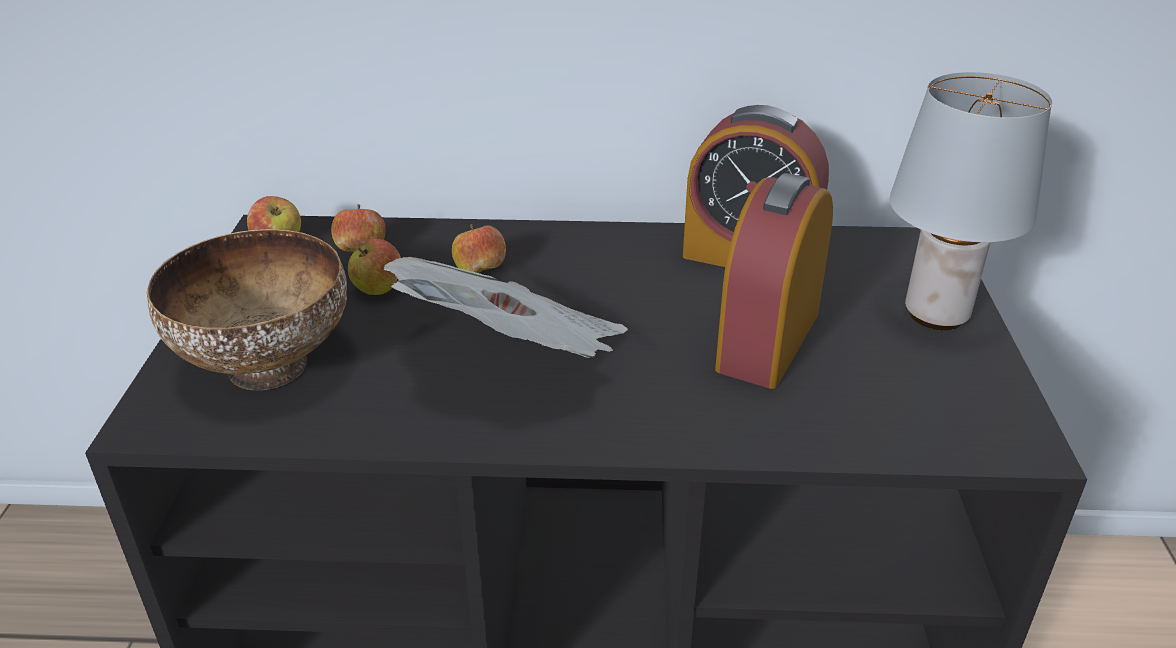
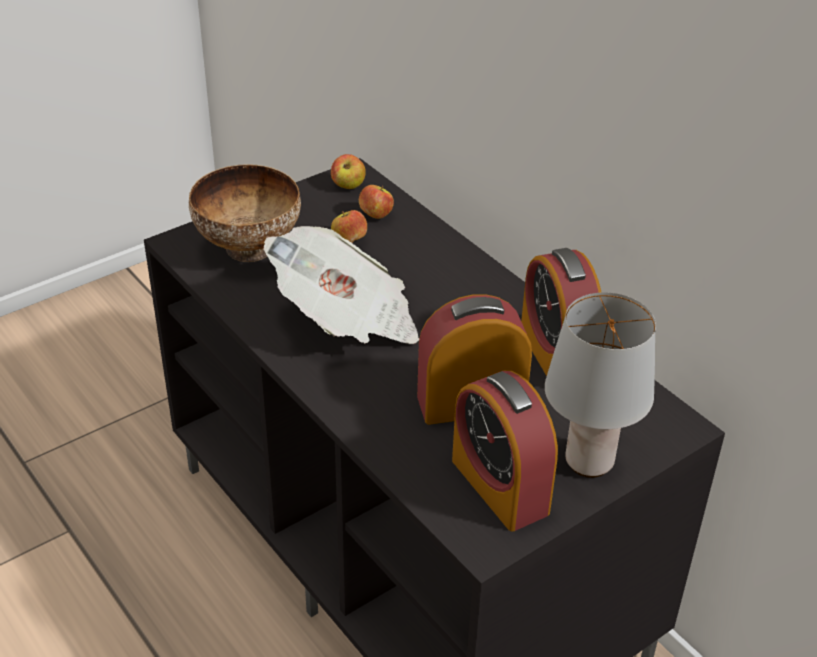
camera: 50 degrees right, 5 degrees up
(480, 271) = (408, 264): apple -> none
(928, 388) = (499, 486): none -> alarm clock

